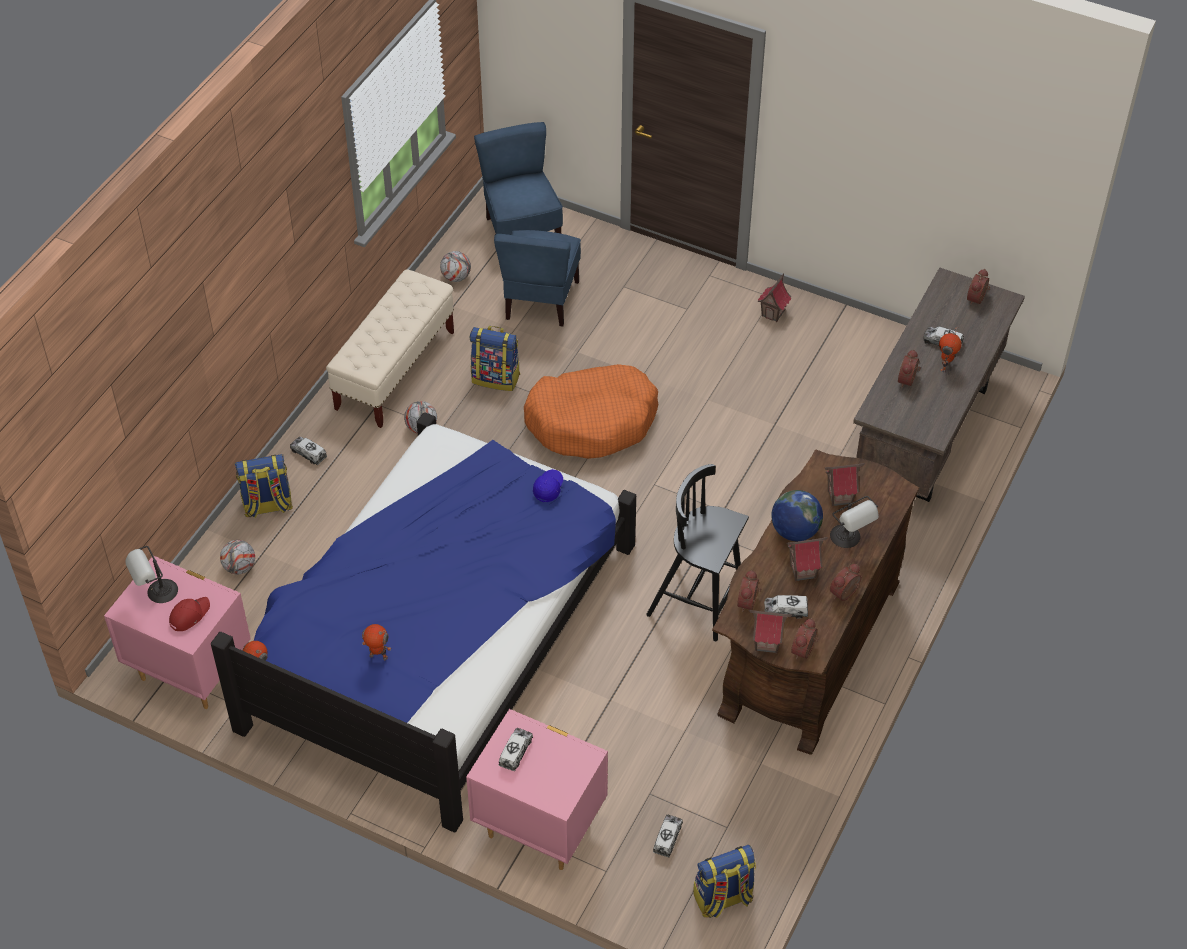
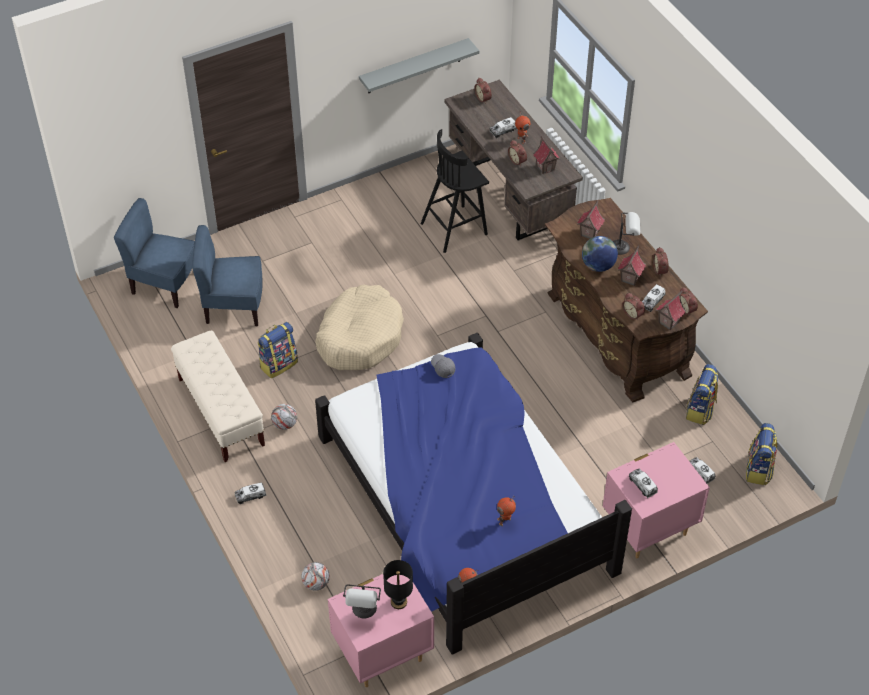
camera: 55 degrees left, 0 degrees up
(189, 615) = (398, 602): red cap -> black table lamp
(267, 506) = (276, 541): backpack -> backpack (700, 410)
(456, 277) = (169, 337): football -> none
(540, 300) = (233, 307): blue chair -> blue chair turned 135 degrees clockwise
(548, 488) = (442, 368): blue cap -> grey cap
(592, 421) = (360, 337): orange dog bed -> beige dog bed
(698, 603) = (545, 365): black stool -> black stool (456, 227)
(773, 314) = (355, 206): toy house -> toy house (545, 168)
(918, 199) = (414, 66): none -> grey shelf

